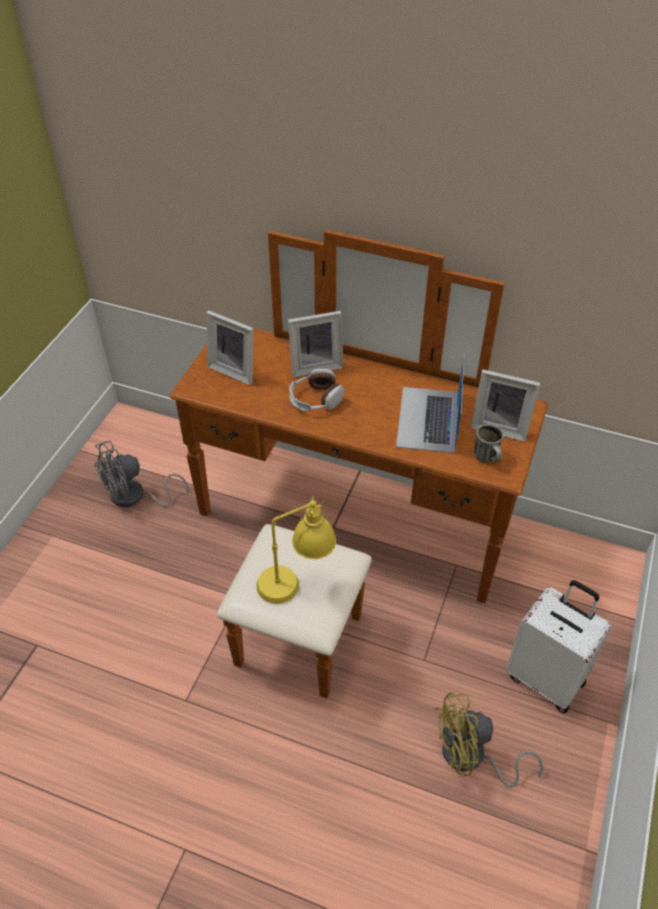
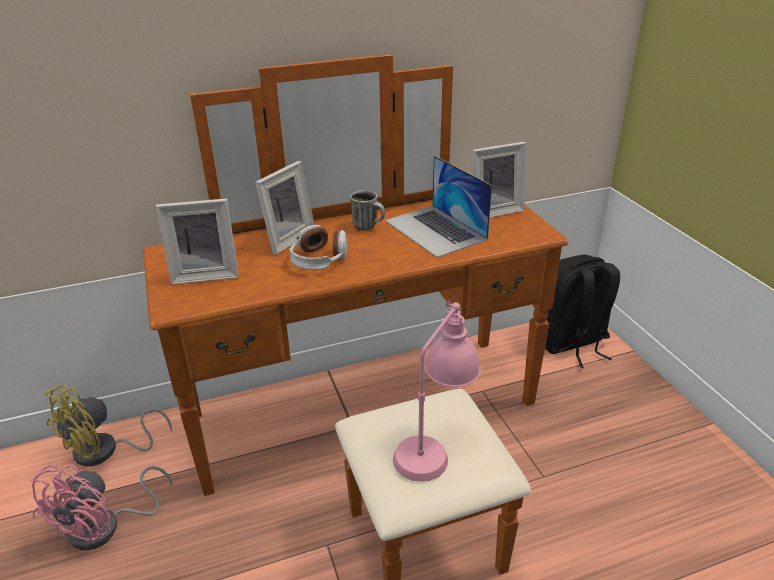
camera: 40 degrees left, 15 degrees down
(135, 497) = (106, 527): grey fan -> pink fan
(296, 582) = (434, 445): yellow table lamp -> pink table lamp
(471, 758) = (667, 524): yellow fan -> yellow fan (105, 451)
(488, 458) = (516, 231): mug -> mug (369, 227)
(546, 678) = (635, 425): white suitcase -> none
(584, 575) = (571, 343): none -> black backpack

